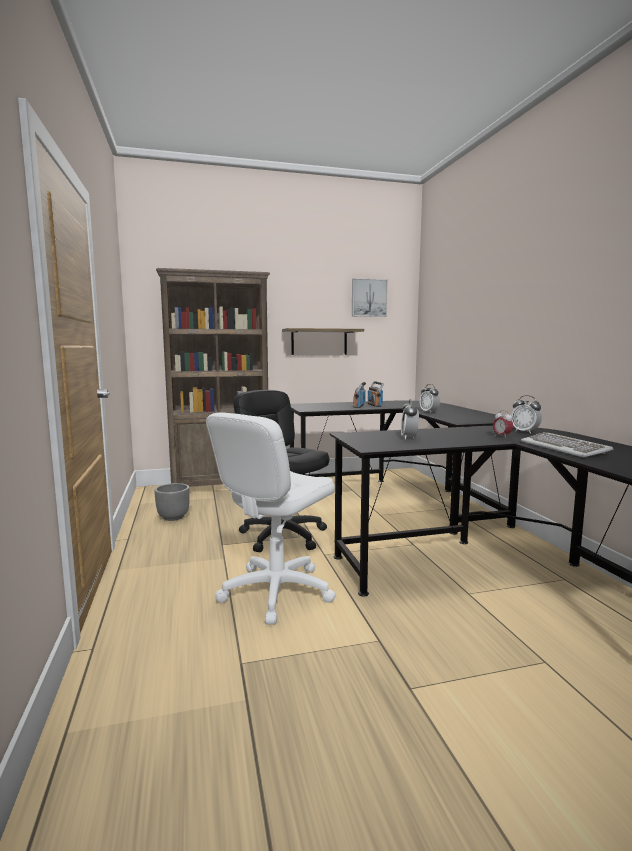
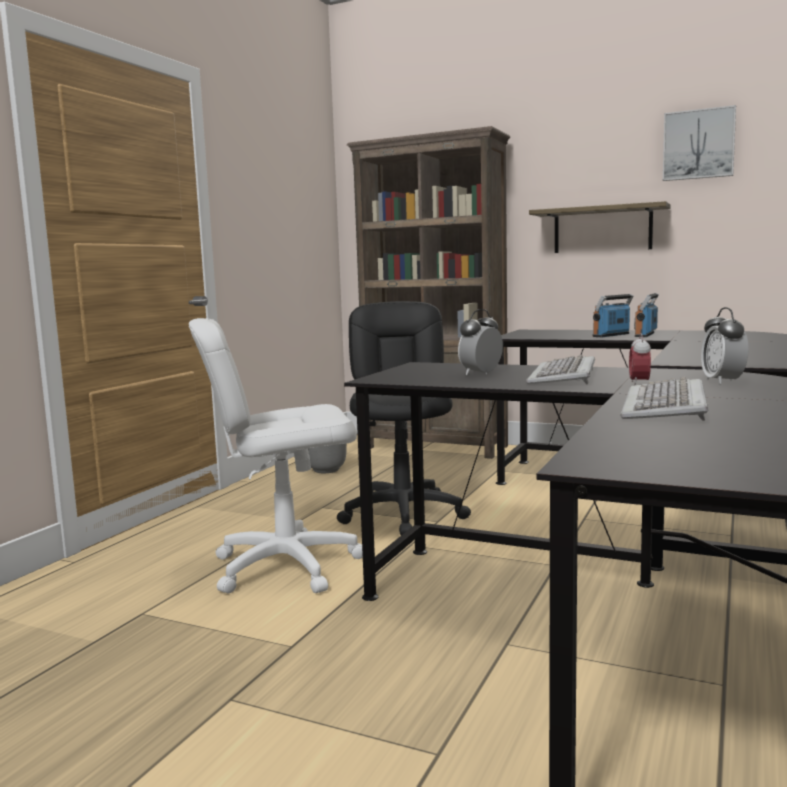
camera: 40 degrees right, 0 degrees up
(429, 412) = (691, 347): alarm clock -> none
(453, 435) = (564, 376): none -> keyboard

